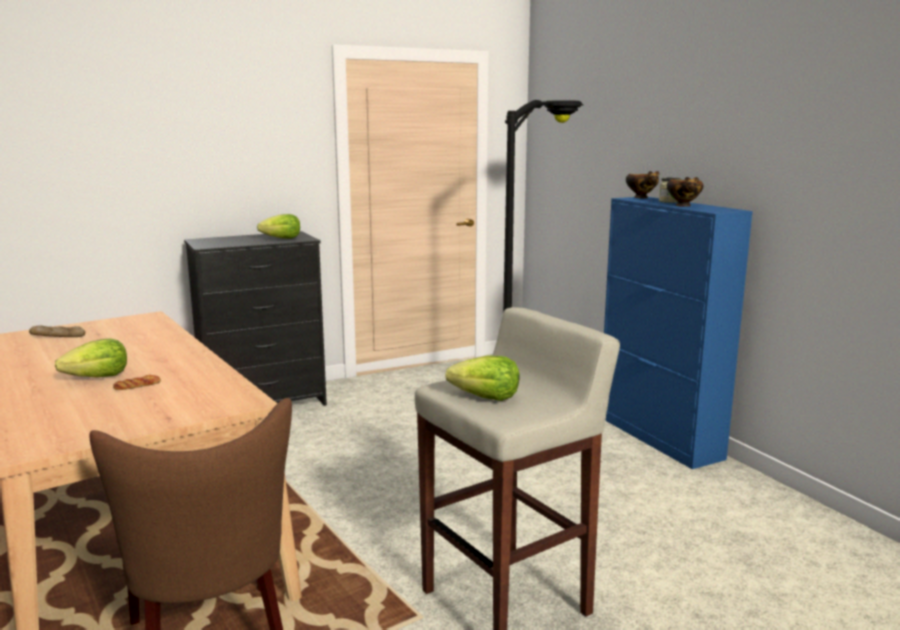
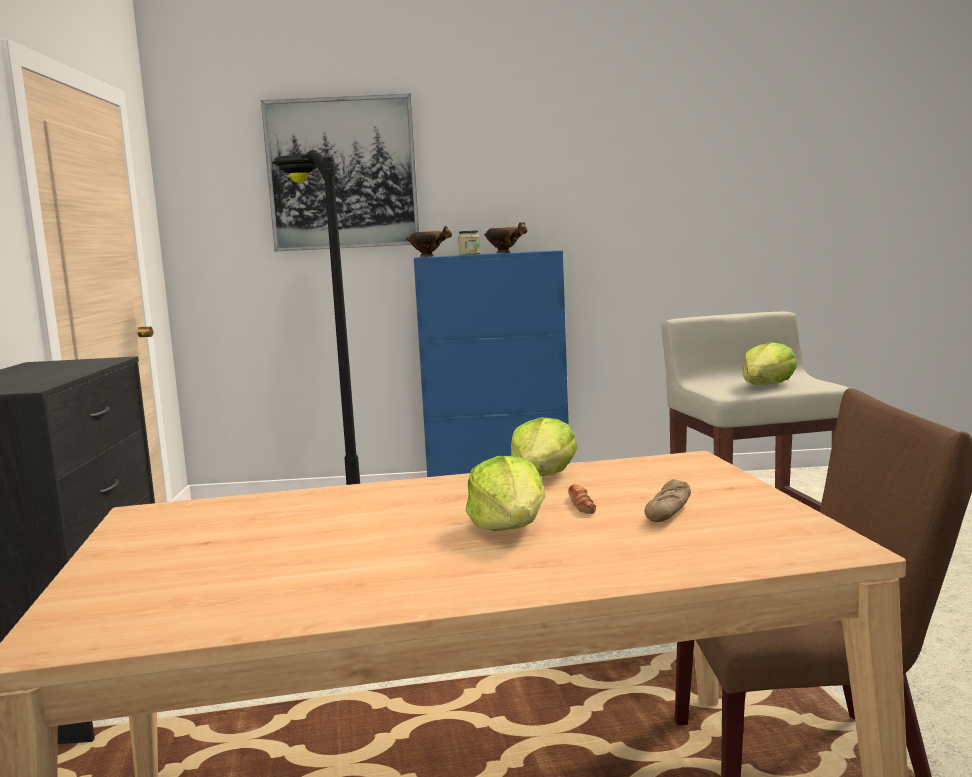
camera: 65 degrees left, 5 degrees down
(57, 336) = (162, 573): bread -> bread (668, 511)
(282, 239) = (76, 365): lettuce -> lettuce (542, 477)
(615, 113) = (342, 174): none -> picture

